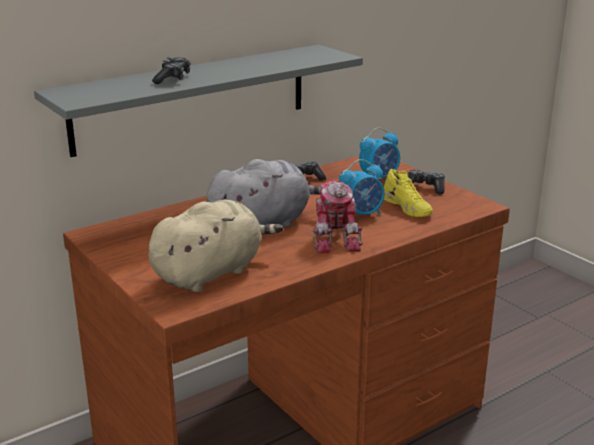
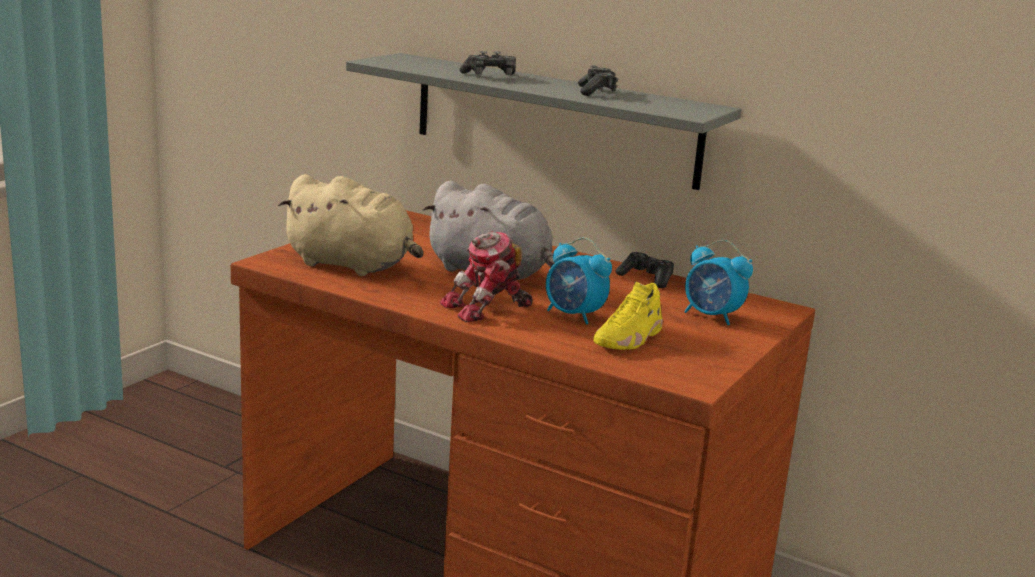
camera: 65 degrees right, 5 degrees down
(424, 188) = (713, 345): game controller -> game controller (596, 92)

